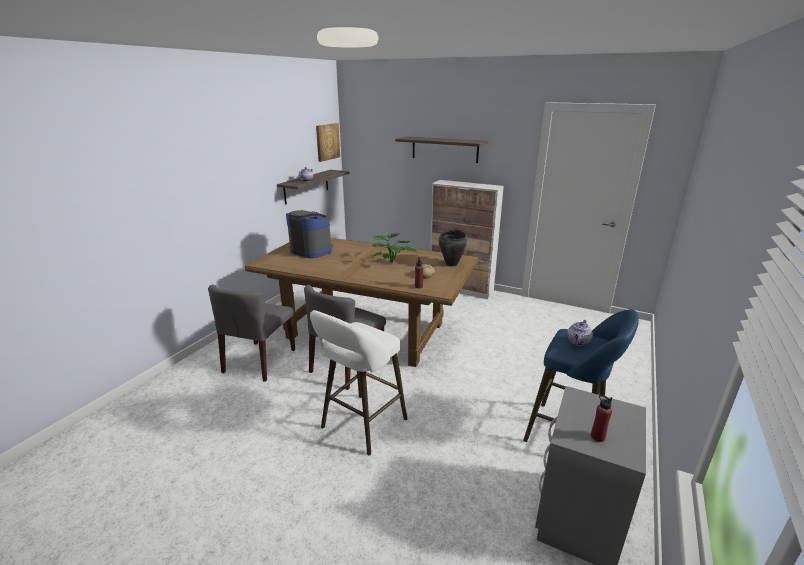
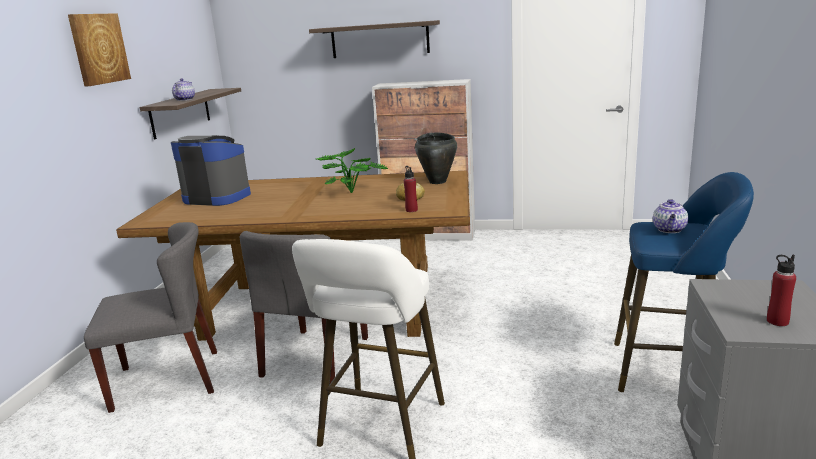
camera: 15 degrees left, 5 degrees down
(260, 361) = (168, 379): grey chair -> grey chair turned 105 degrees counterclockwise
(327, 142) = (200, 47): picture -> picture (98, 49)

